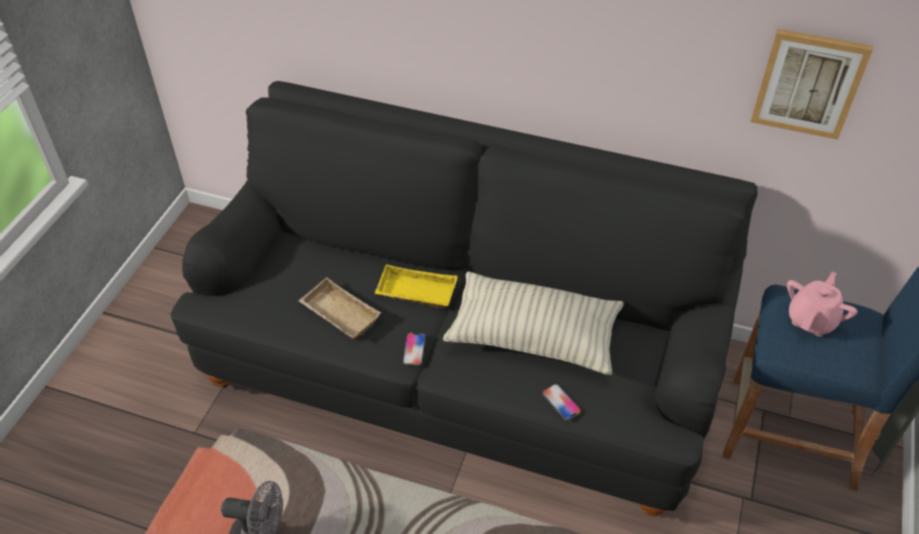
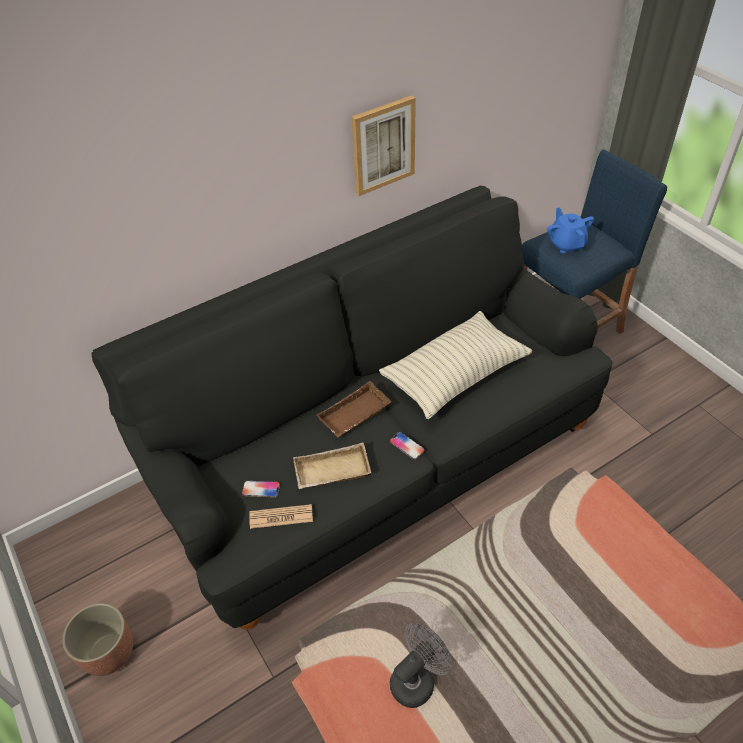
camera: 50 degrees left, 0 degrees up
(146, 316) = (108, 652): none -> planter
(266, 309) = (281, 517): none -> newspaper
(415, 292) = (355, 415): yellow tray -> brown tray
(561, 402) = (522, 393): phone -> phone (261, 489)
(808, 83) = (494, 92): picture -> picture (383, 145)
(811, 320) = (566, 244): pink teapot -> blue teapot

